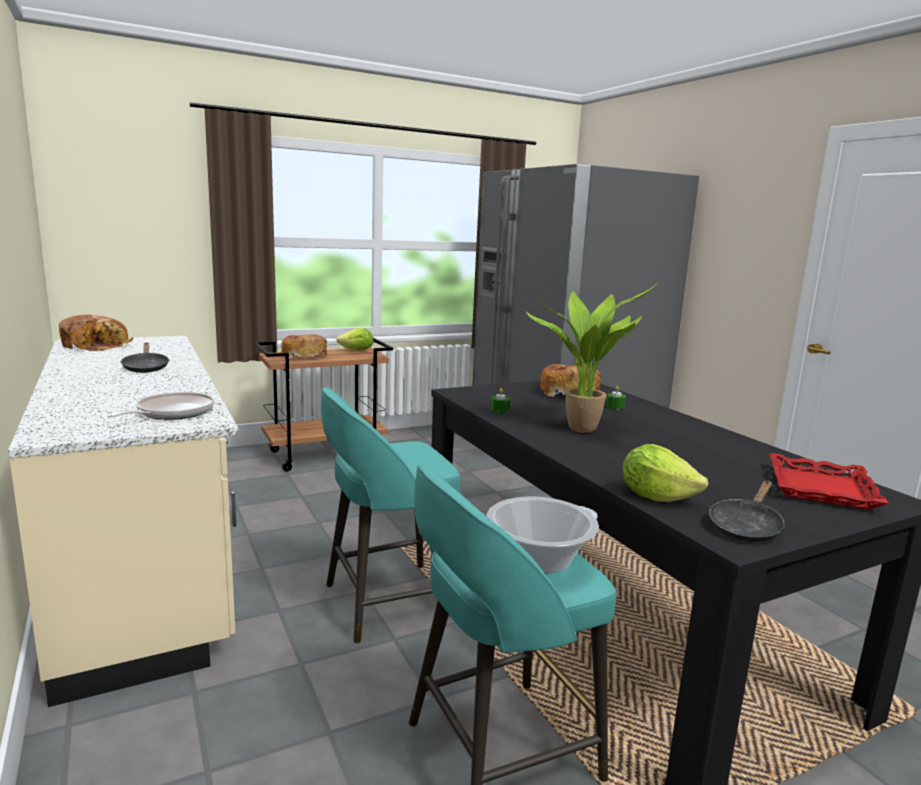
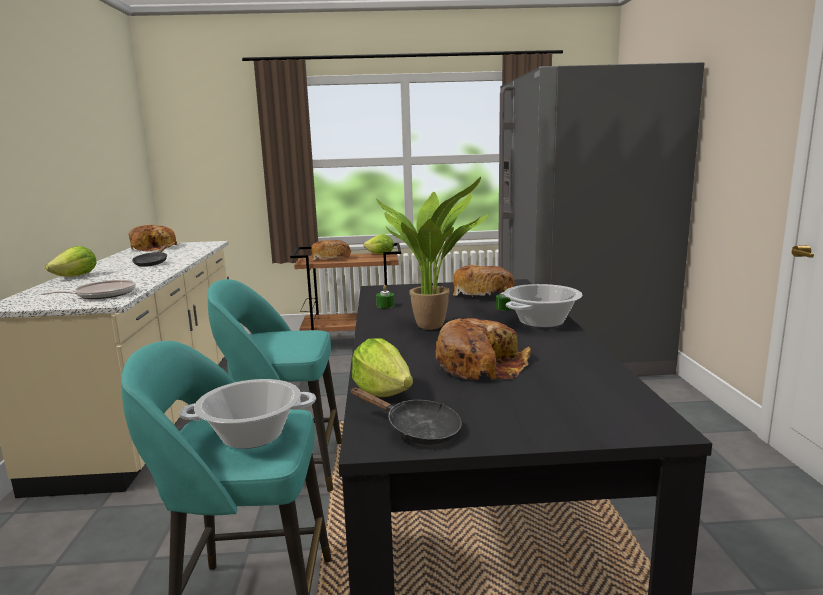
camera: 25 degrees right, 0 degrees up
(68, 389) = (77, 276): none -> lettuce
(669, 419) = (542, 322): none -> cooking pot
(691, 463) = (480, 365): none -> bread
(746, 527) = (416, 430): black frying pan -> black frying pan turned 120 degrees counterclockwise
(822, 489) = (583, 404): red tray -> none

